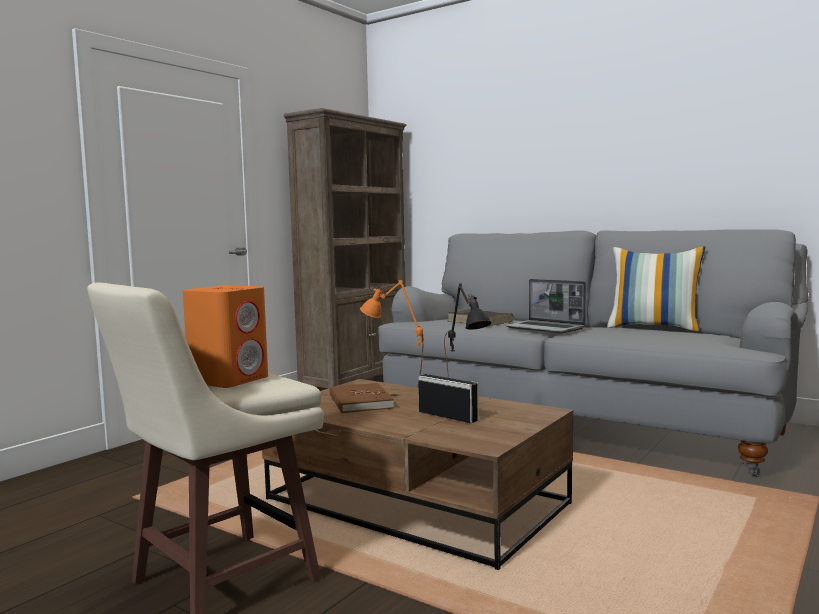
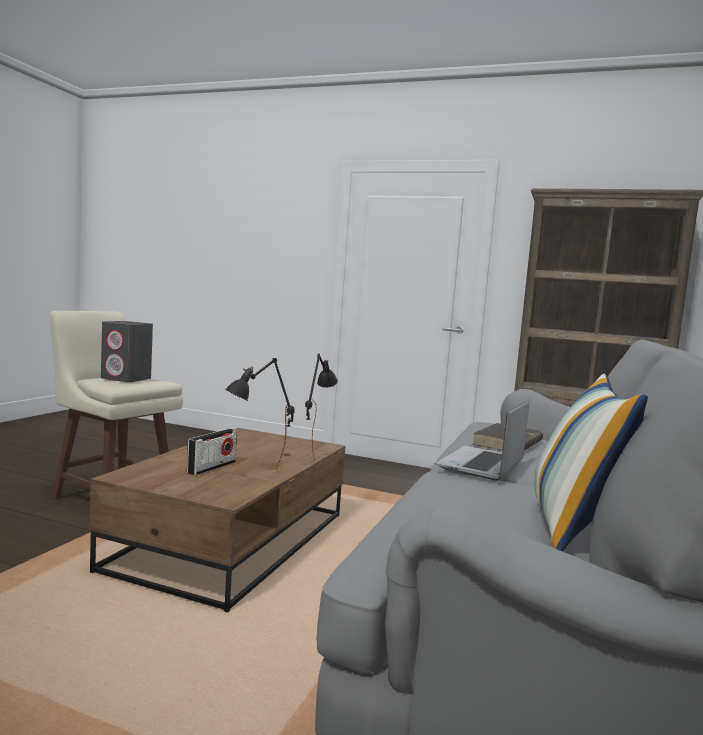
camera: 75 degrees right, 0 degrees up
(229, 380) = (126, 379): orange speaker -> grey speaker
(360, 401) = (260, 446): brown book -> none
(393, 387) = (314, 453): orange table lamp -> black table lamp

